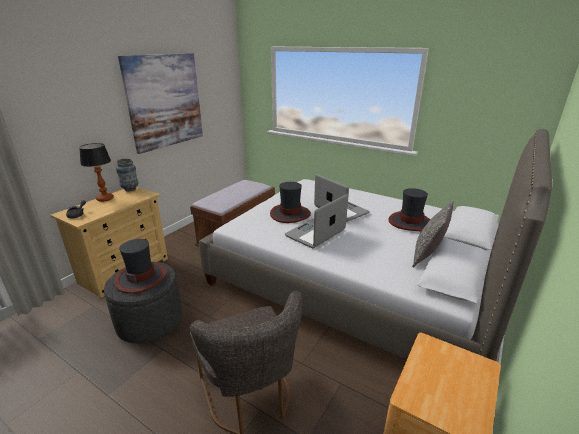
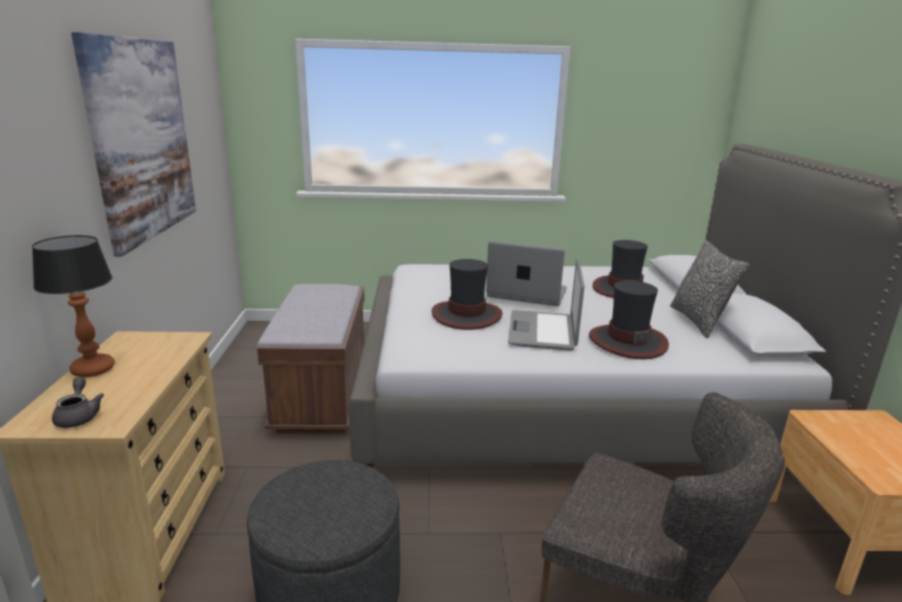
camera: 35 degrees left, 5 degrees down
(130, 189) = (125, 339): vase -> none
(141, 277) = (327, 498): hat -> hat (627, 342)

